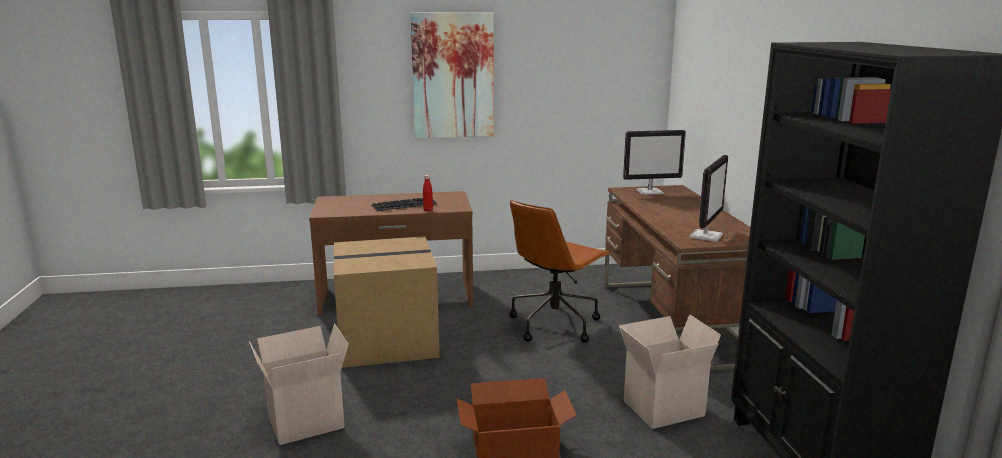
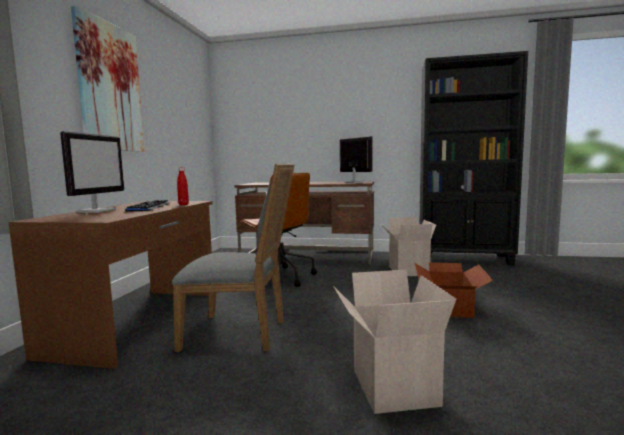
camera: 70 degrees left, 10 degrees down
(386, 341) = (241, 333): cardboard box -> grey chair
(650, 192) = (259, 183): monitor -> monitor (96, 211)

